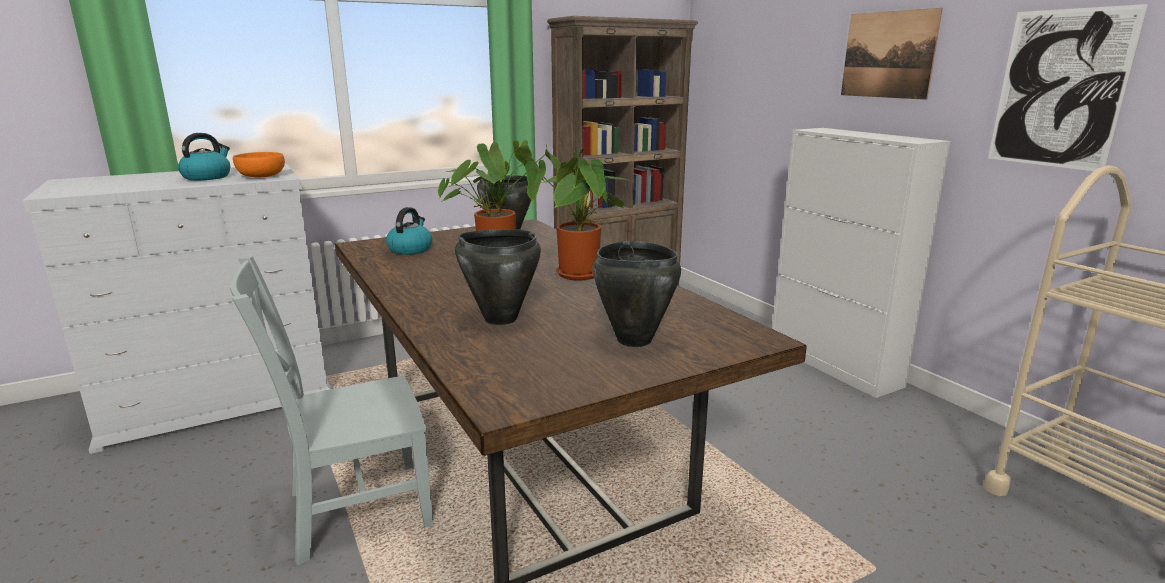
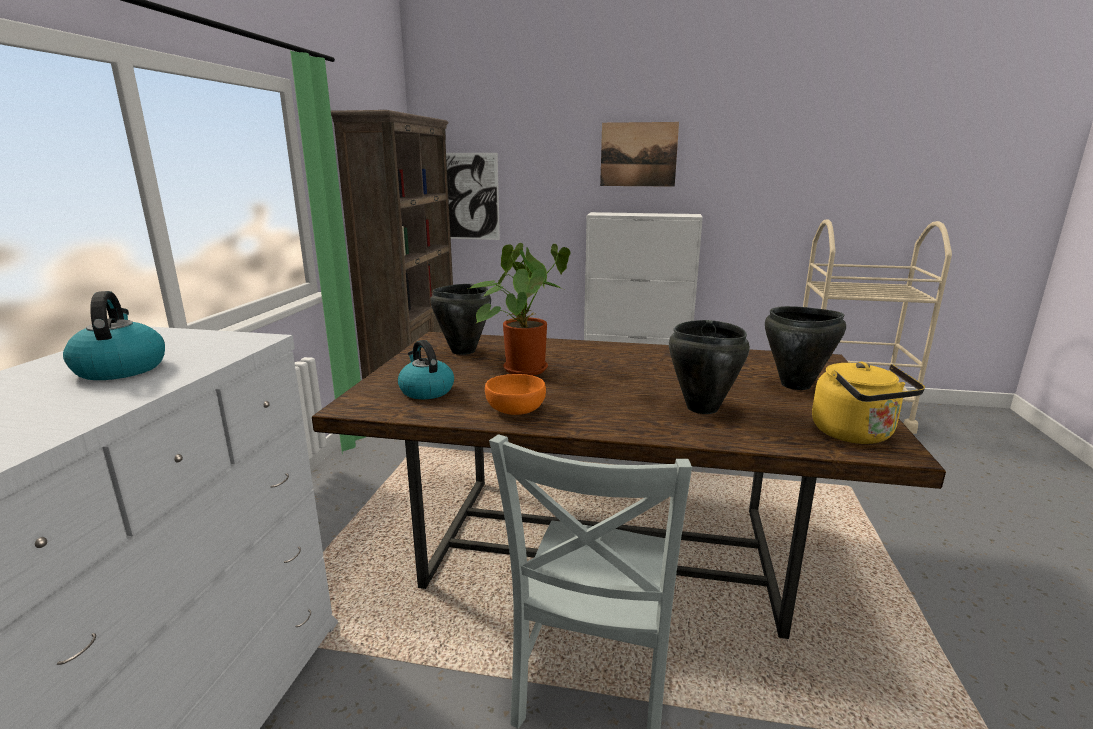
camera: 50 degrees left, 0 degrees up
(261, 176) = (214, 346): orange bowl -> orange bowl (516, 410)
(523, 383) = (856, 435): none -> yellow kettle
(580, 276) = (629, 361): potted plant -> none
(1059, 89) = (763, 176): picture -> picture (468, 196)

